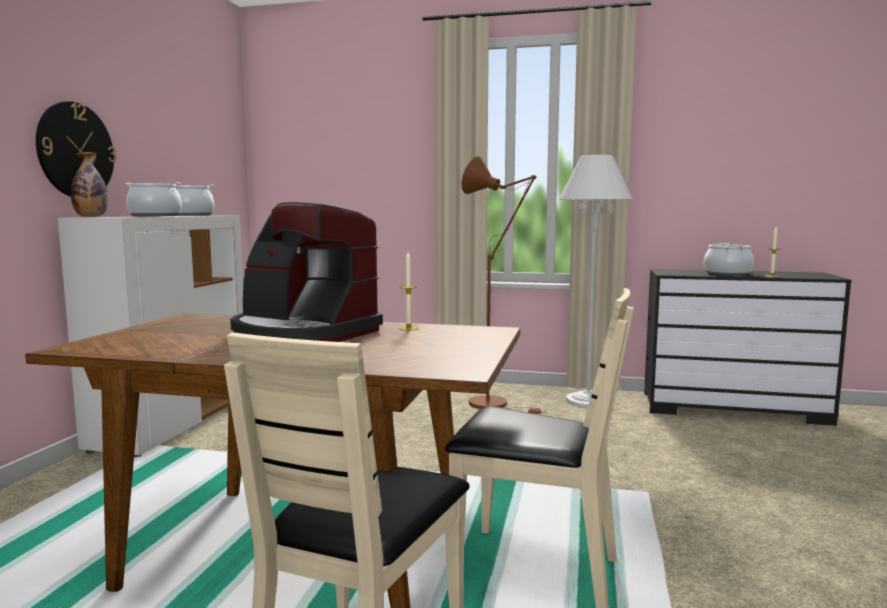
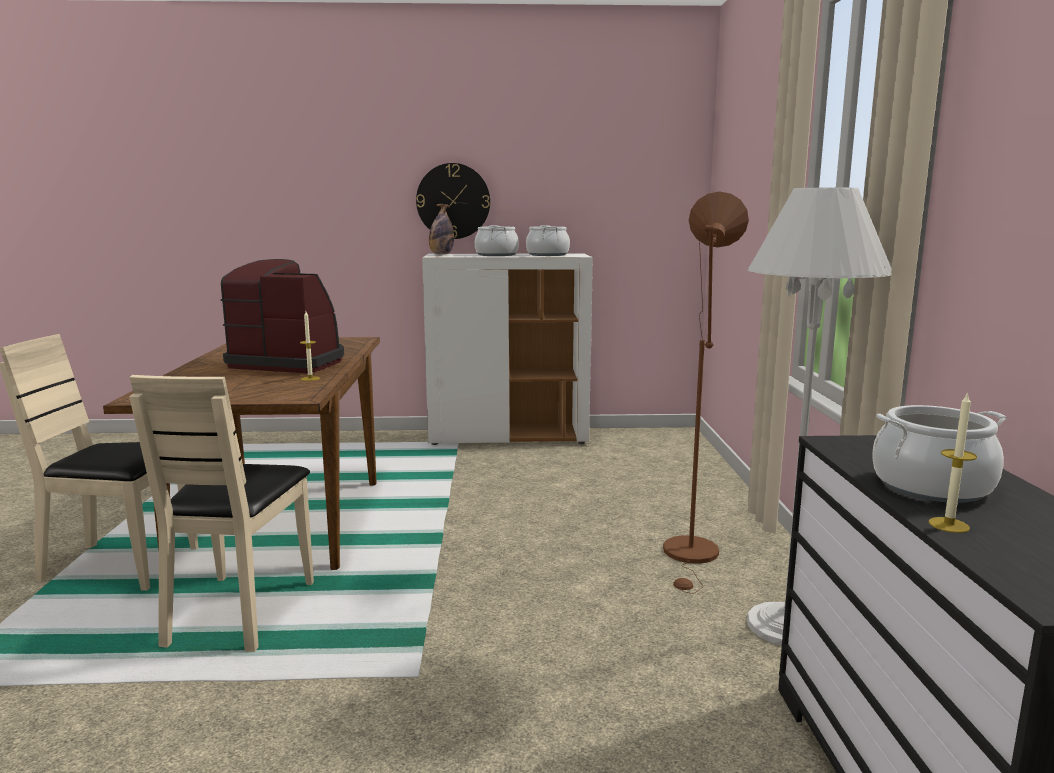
camera: 75 degrees right, 5 degrees up
(303, 333) = (289, 362): coffee machine -> coffee machine turned 90 degrees clockwise

